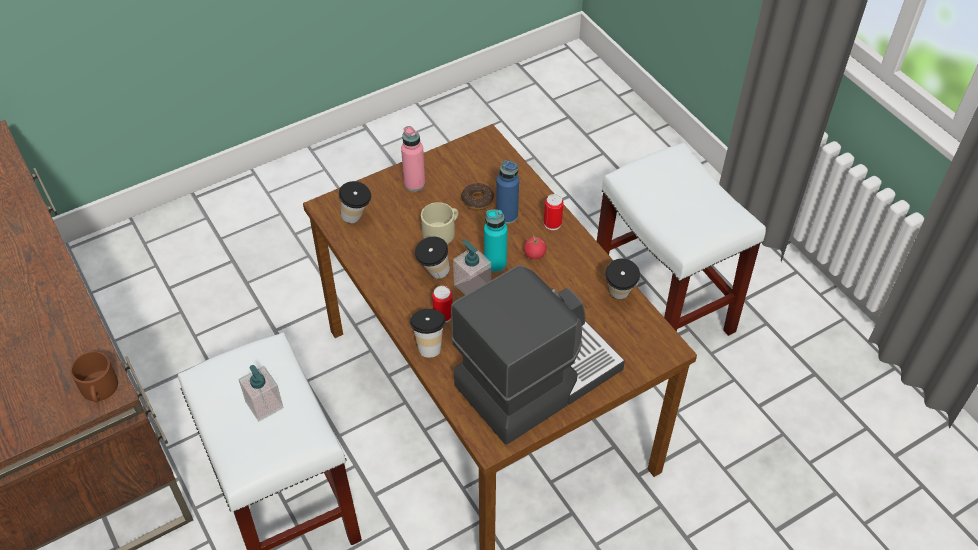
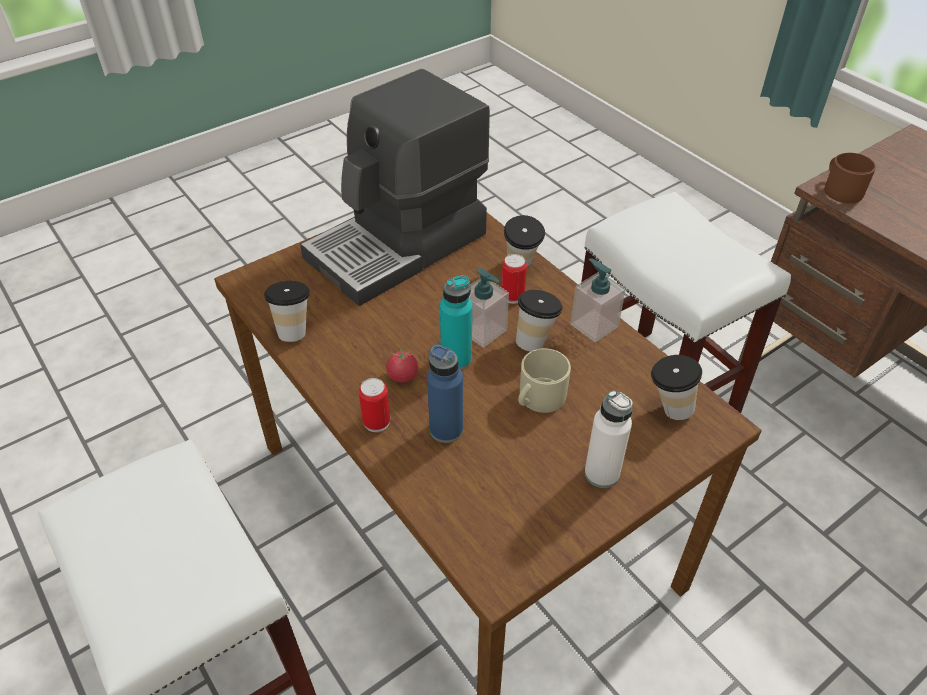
camera: 175 degrees right, 5 degrees down
(264, 405) = (680, 247): soap dispenser -> soap dispenser (594, 325)
(414, 184) = (601, 474): pink bottle -> white bottle
(477, 200) = (495, 452): donut -> none

